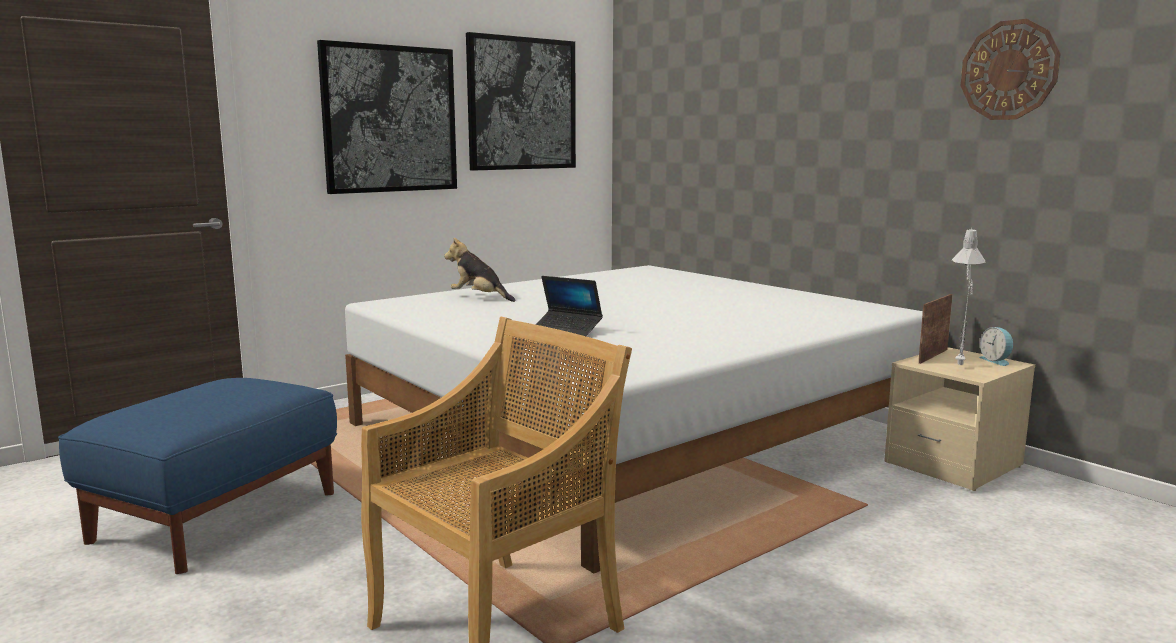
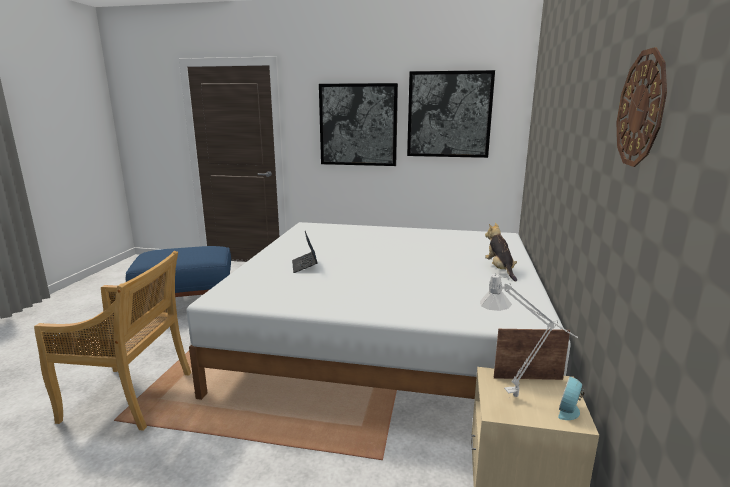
camera: 50 degrees right, 5 degrees up
(479, 298) = (349, 233): plush toy -> plush toy (500, 270)

